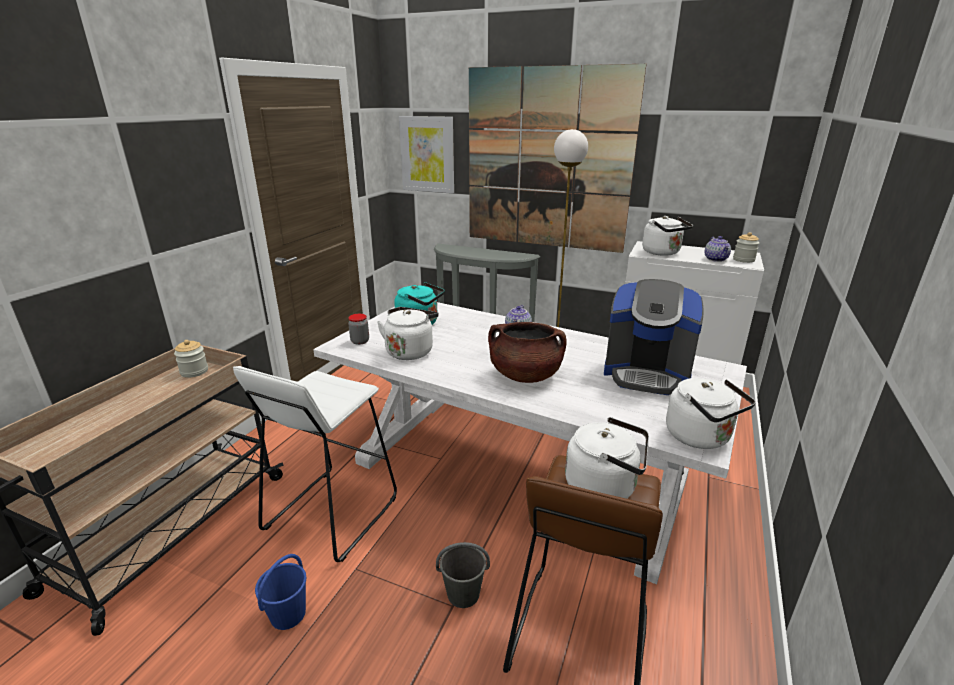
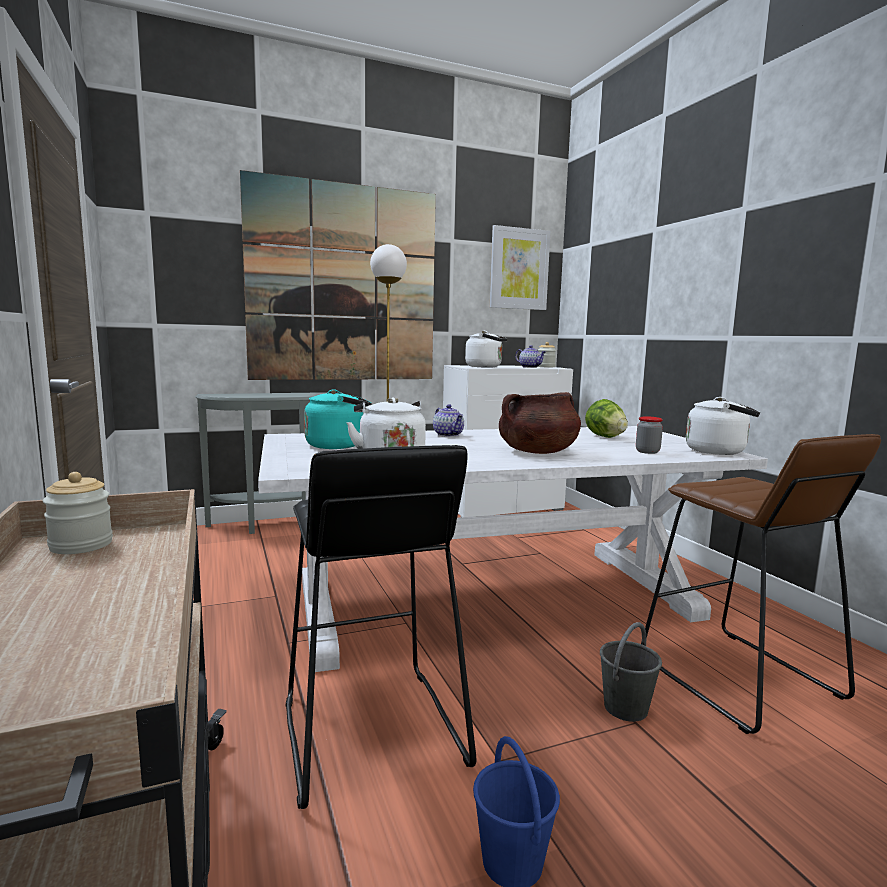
camera: 45 degrees left, 15 degrees down
(331, 513) = (370, 733): white stool -> black stool
(360, 341) = (306, 465): jar -> jar (647, 452)
(427, 154) = (177, 273): picture -> picture (519, 269)
(604, 487) = (744, 486): white kettle -> none
(646, 374) = (605, 437): coffee machine -> lettuce

